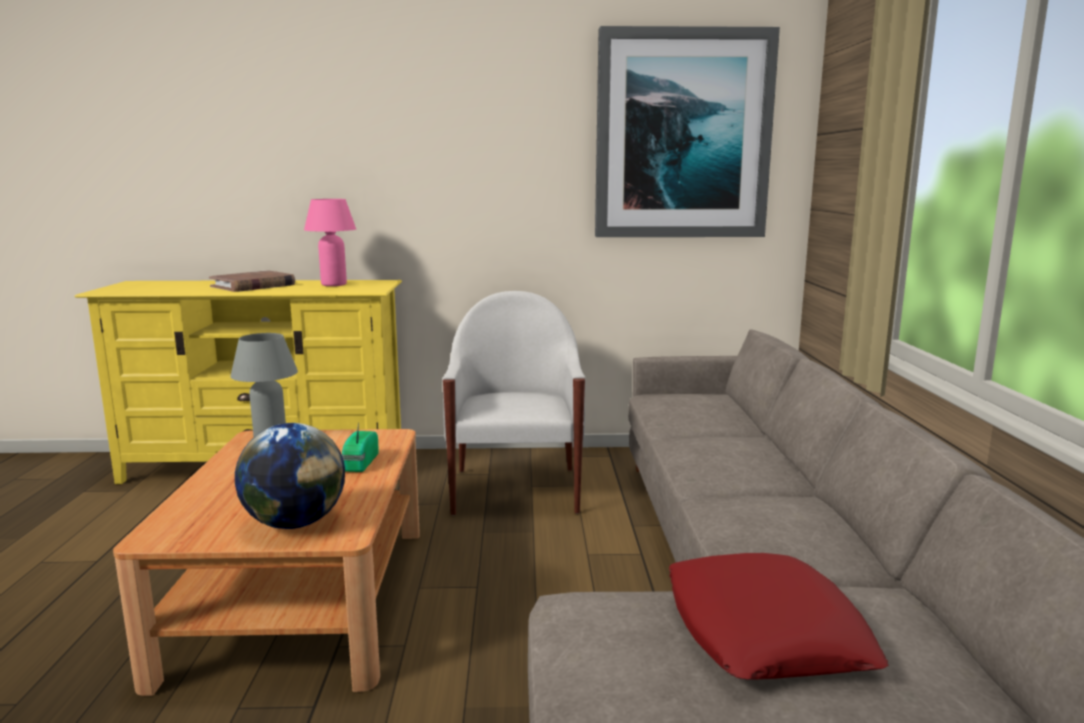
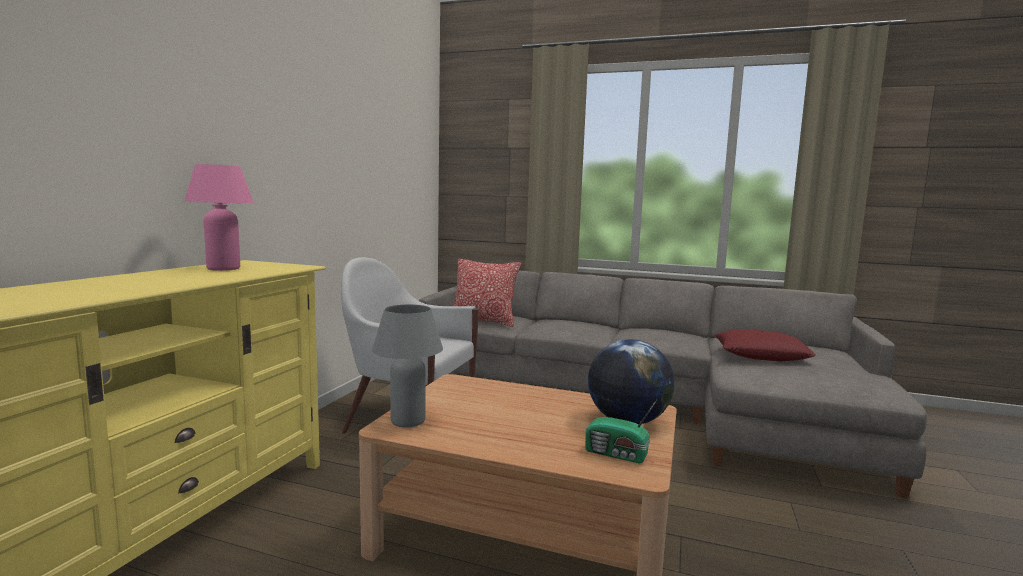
camera: 70 degrees left, 5 degrees down
(253, 285) = (136, 281): brown book -> none
(359, 463) = (513, 395): radio -> radio (617, 454)
(673, 409) = (483, 321): none -> pillow
(682, 135) = (397, 139): picture -> none

